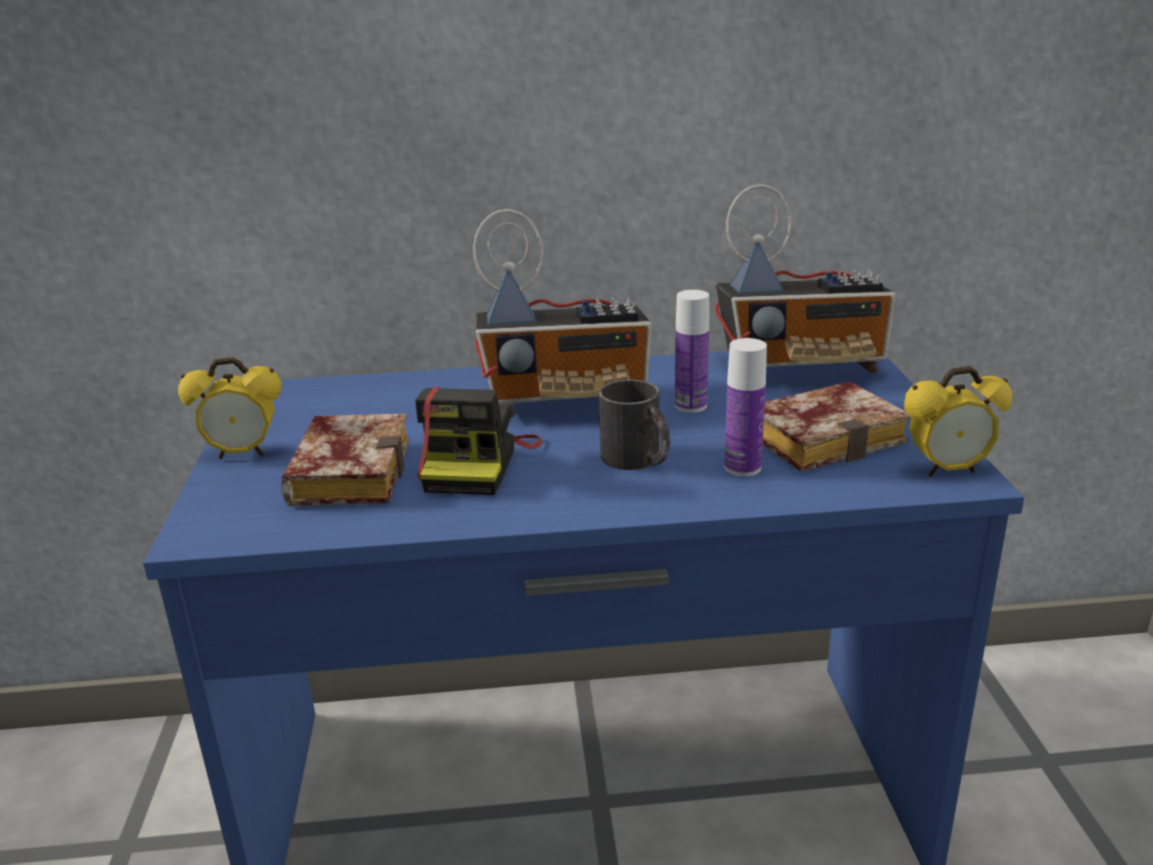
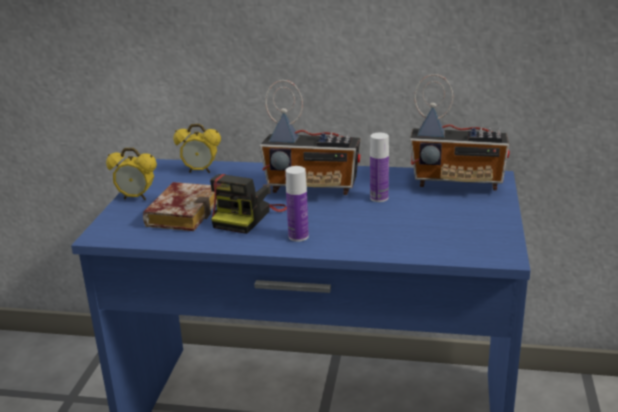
camera: 15 degrees right, 0 degrees up
(638, 460) = (331, 225): black mug -> none
(742, 467) = (384, 235): bottle -> bottle (298, 236)
(826, 436) = (443, 224): book -> none
(947, 470) = (497, 251): alarm clock -> alarm clock (200, 171)

